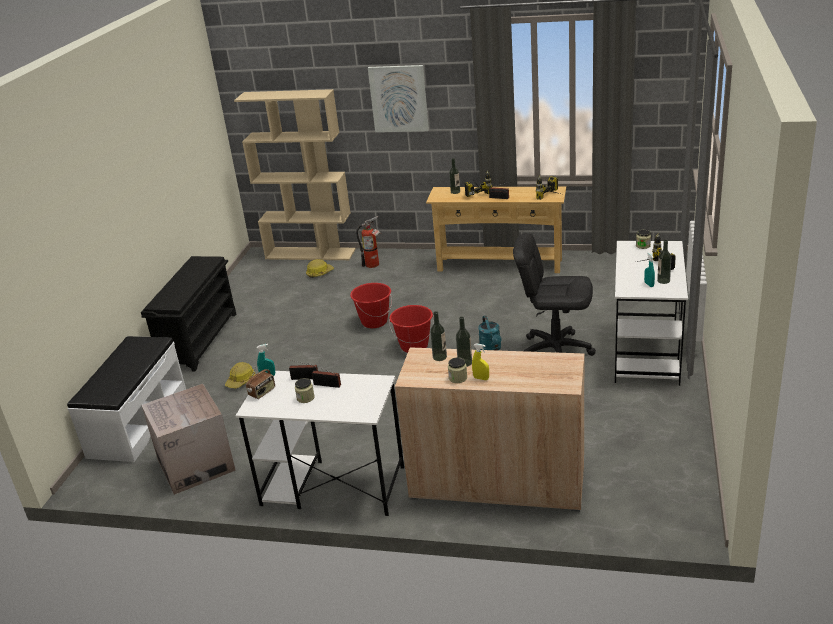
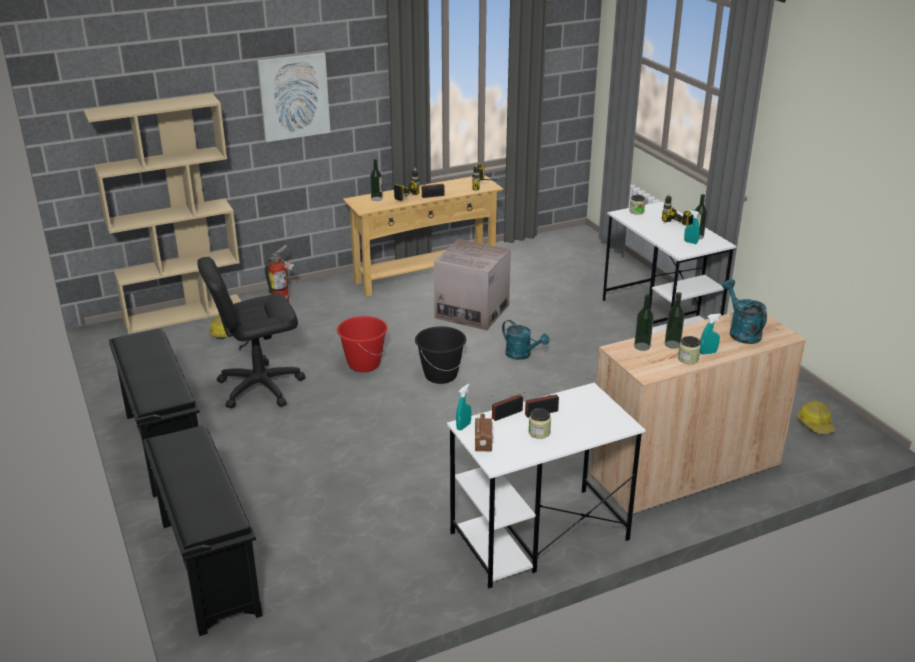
camera: 40 degrees left, 0 degrees up
(137, 422) = (207, 566): white bench -> black shoe rack
(196, 465) = (355, 580): cardboard box -> cardboard box (472, 312)
(241, 381) = (286, 473): hard hat -> hard hat (815, 424)
(414, 346) = (440, 375): red bucket -> black bucket
(481, 378) = (708, 353): yellow spray bottle -> turquoise spray bottle
(535, 370) = (741, 332): none -> turquoise watering can
(555, 351) = (583, 339): black office chair -> black office chair (260, 387)

